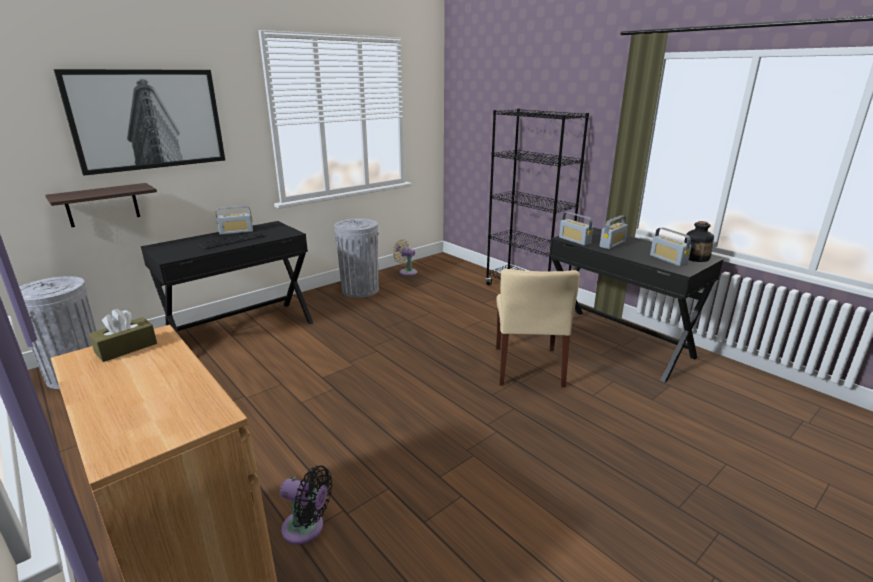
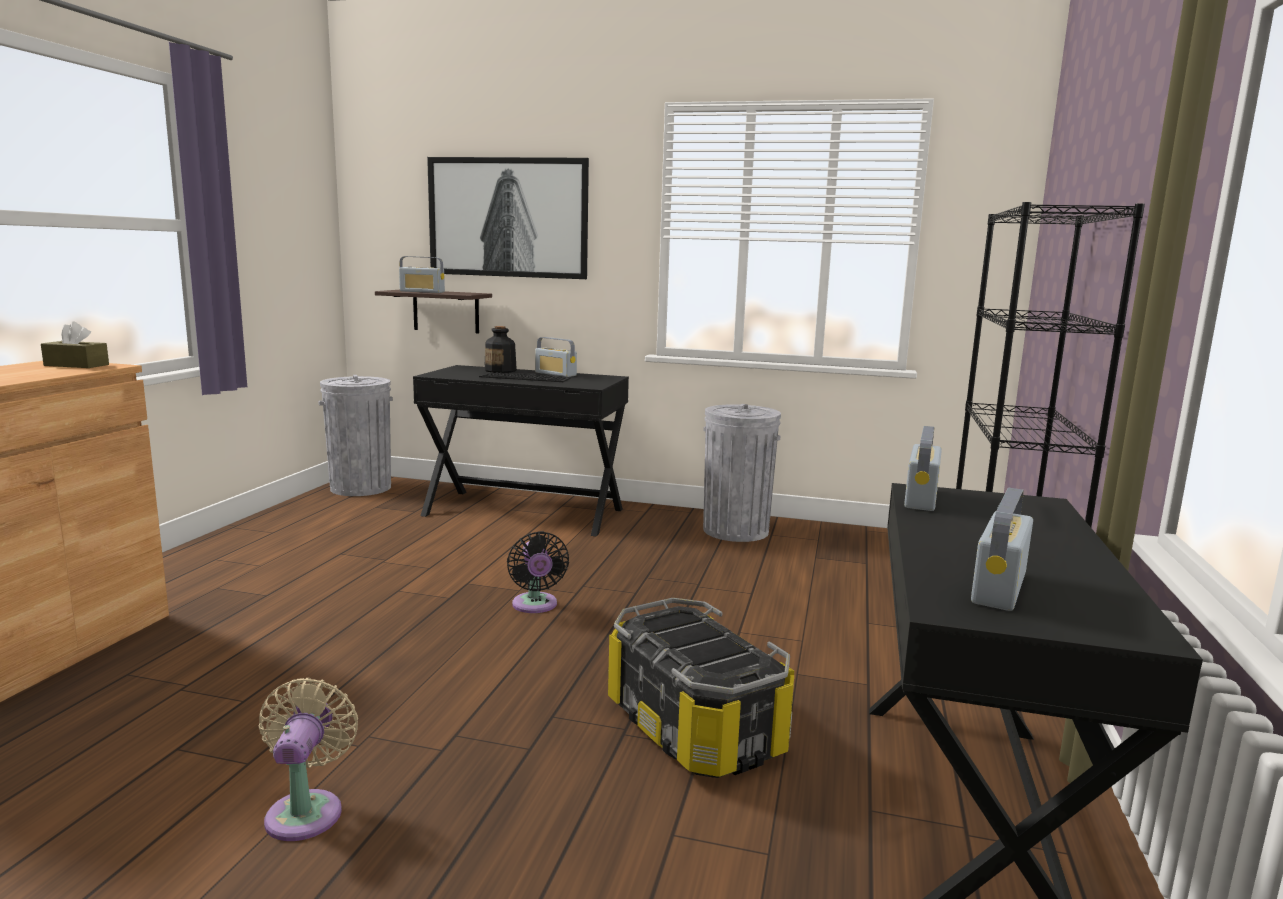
camera: 55 degrees right, 10 degrees down
(307, 528) = (145, 674): black fan -> black fan (535, 606)
(406, 272) = (856, 538): beige fan -> beige fan (306, 810)
(528, 366) = (693, 728): beige chair -> storage box
(612, 244) = (979, 528): radio -> radio (422, 292)
(695, 257) = (1106, 618): bottle -> bottle (500, 370)

